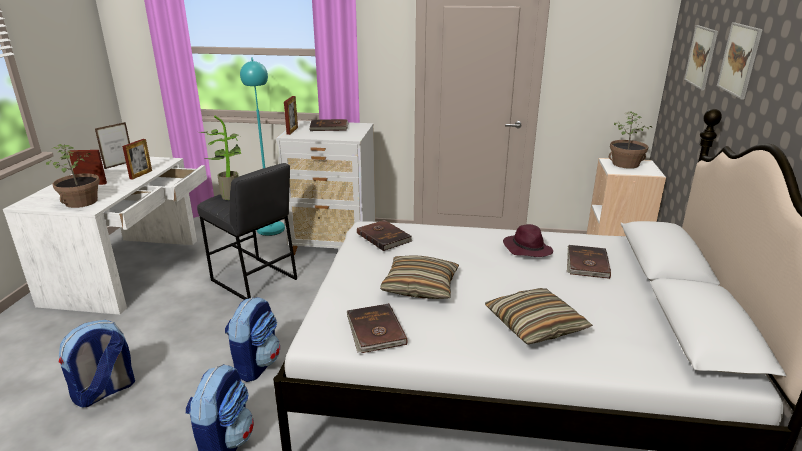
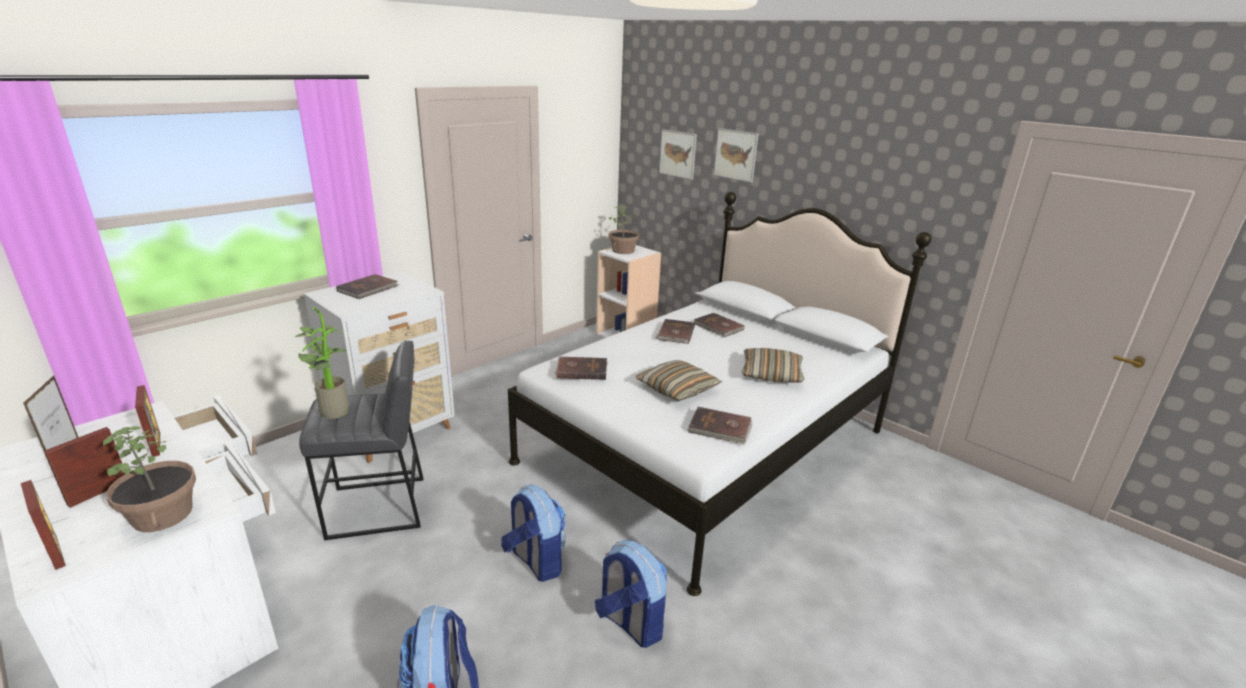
camera: 55 degrees left, 0 degrees up
(271, 233) = (295, 458): turquoise floor lamp -> none
(292, 131) = (337, 305): picture frame -> picture frame (56, 552)
(526, 249) = (675, 333): purple hat -> brown book

